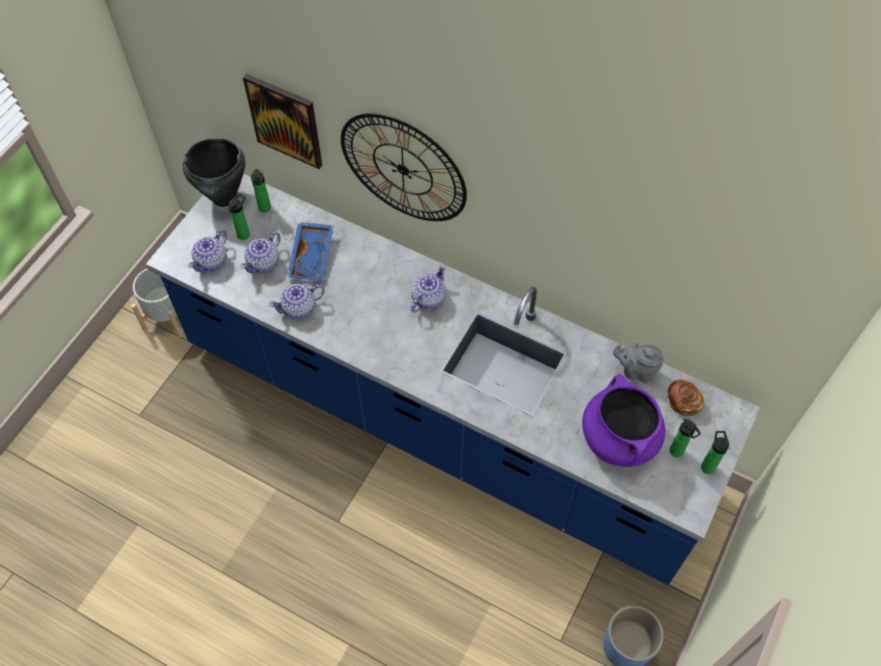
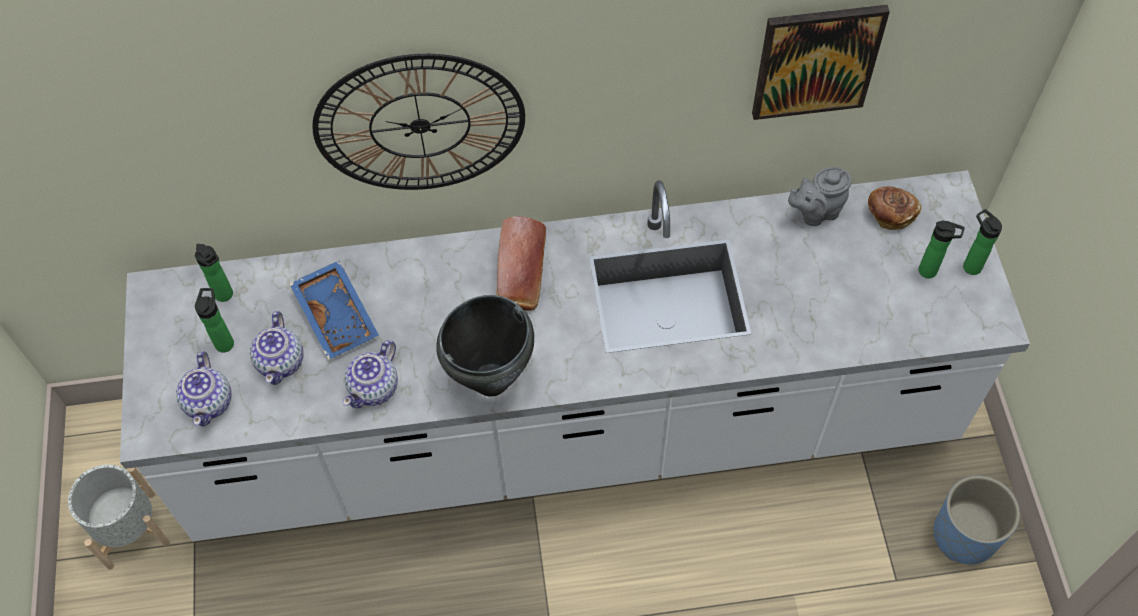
camera: 35 degrees left, 0 degrees up
(224, 198) = (158, 314): black cooking pot -> black cooking pot (492, 380)
(285, 120) = (213, 153): picture -> picture (816, 61)
(427, 298) = (521, 277): teapot -> bread
(440, 419) = (572, 429): blue counter -> white counter
(618, 437) = (859, 296): purple cooking pot -> none

